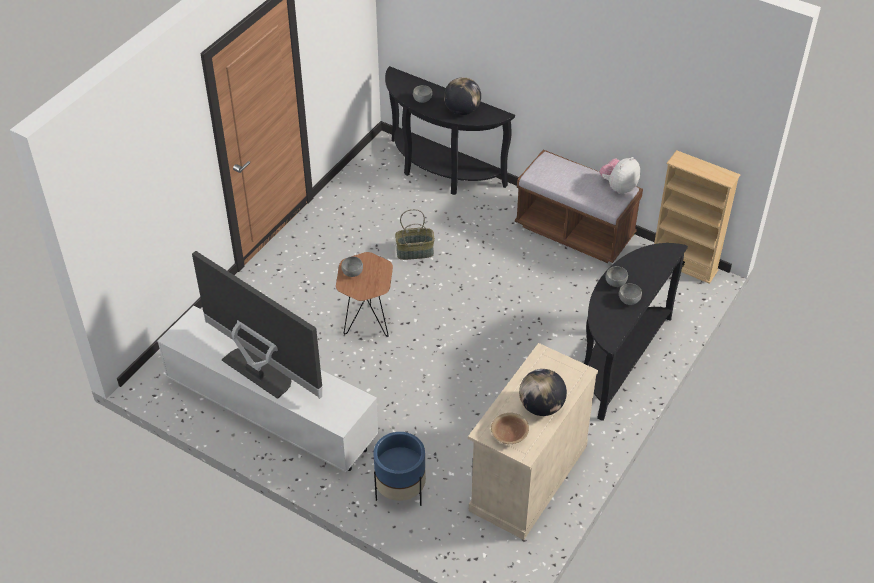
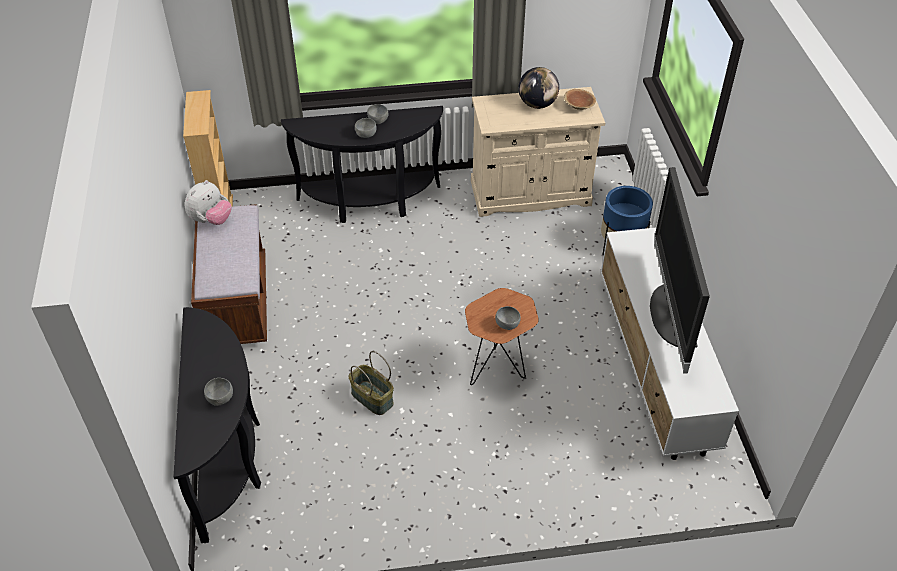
camera: 130 degrees left, 0 degrees up
(462, 110) = (212, 352): globe -> none
(618, 187) = (211, 220): plush toy -> plush toy turned 60 degrees counterclockwise

